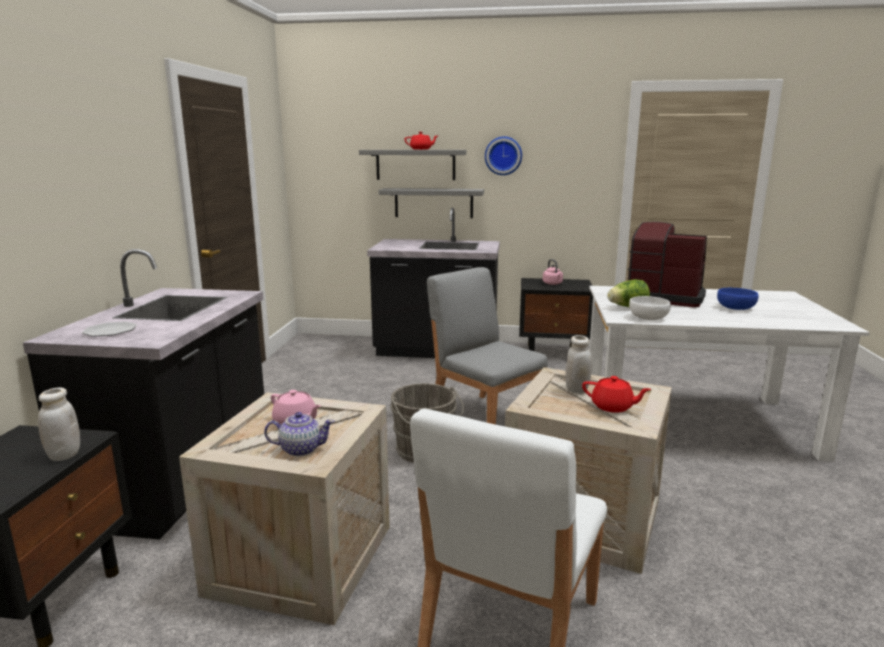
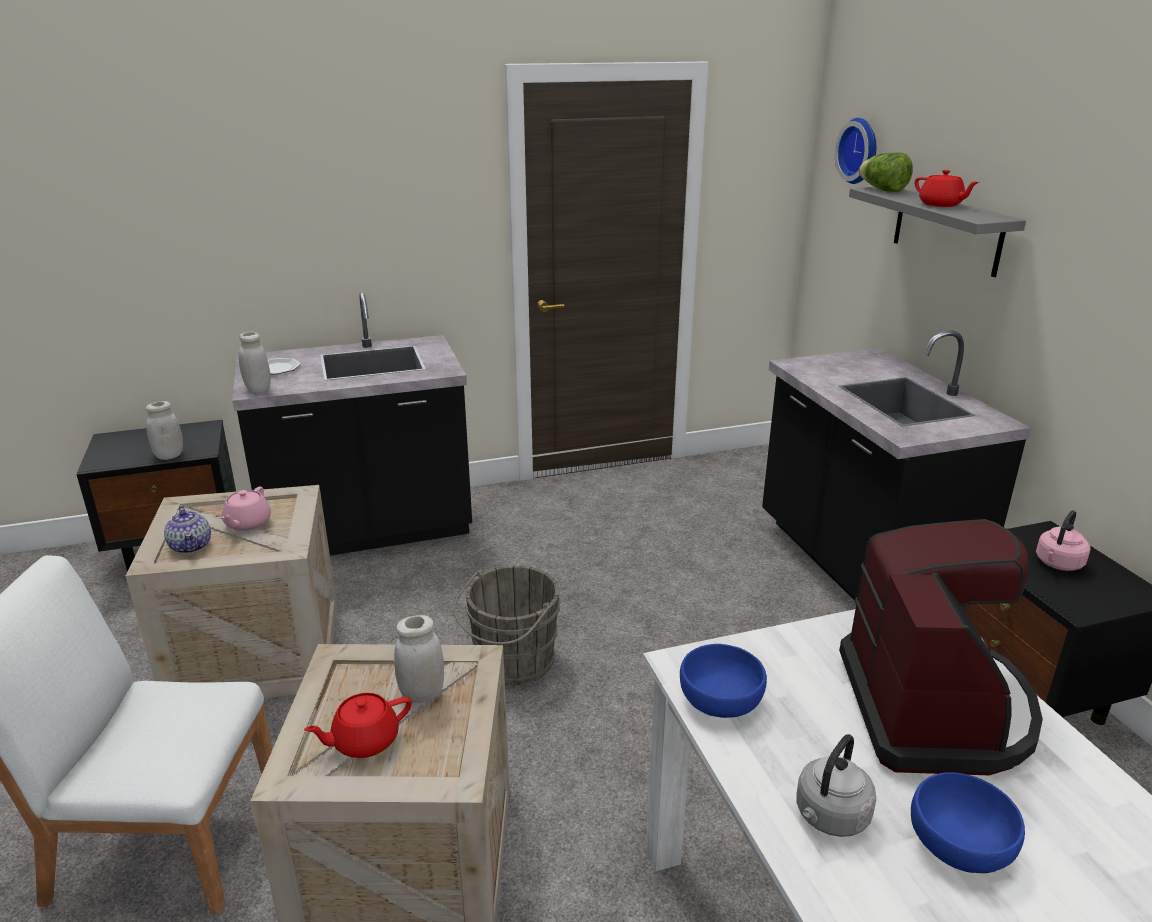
camera: 65 degrees right, 10 degrees up
(153, 339) = (258, 390): none -> white jar
(433, 203) = (956, 310): grey shelf -> none
(485, 417) = (653, 687): grey chair -> none
(503, 156) = (1086, 250): wall clock -> wall clock (860, 150)
(613, 407) = (364, 741): red teapot -> red teapot turned 60 degrees clockwise
(628, 307) = (780, 665): lettuce -> lettuce (882, 190)
(647, 318) = (719, 699): white bowl -> blue bowl
(721, 317) = (829, 817): none -> grey kettle

